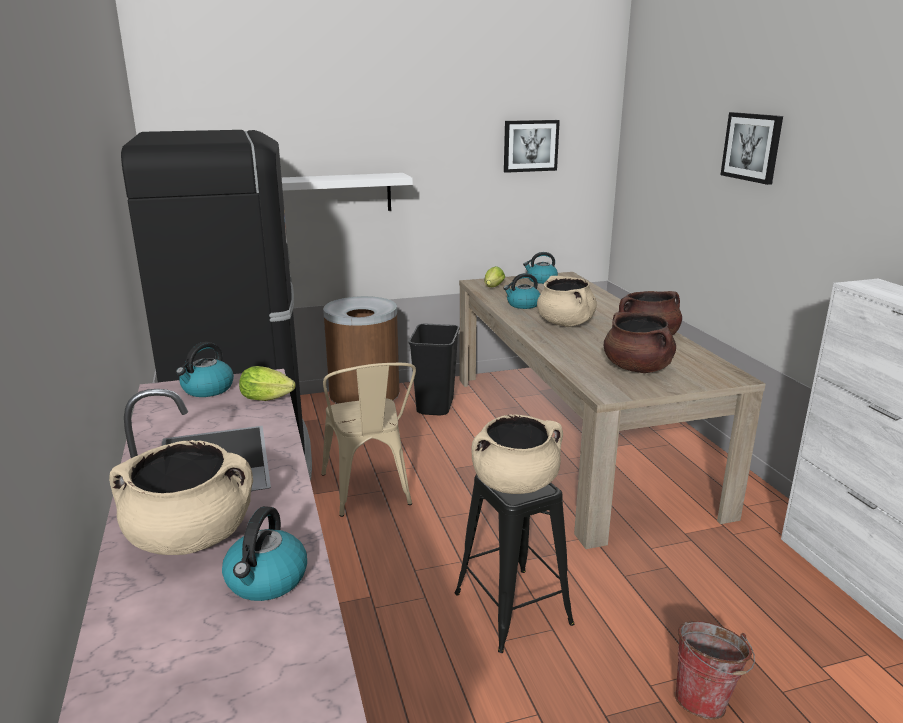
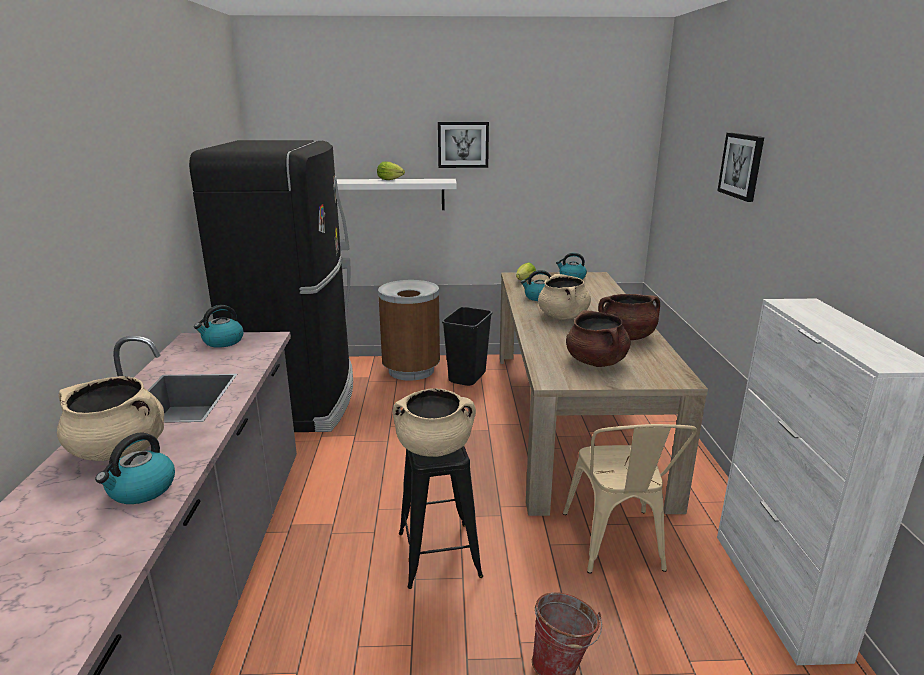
camera: 15 degrees right, 0 degrees up
(269, 399) = (259, 354): lettuce -> lettuce (391, 180)
(369, 492) = (377, 441): beige chair -> beige chair (617, 546)
(530, 145) = (571, 159): picture -> picture (463, 144)

